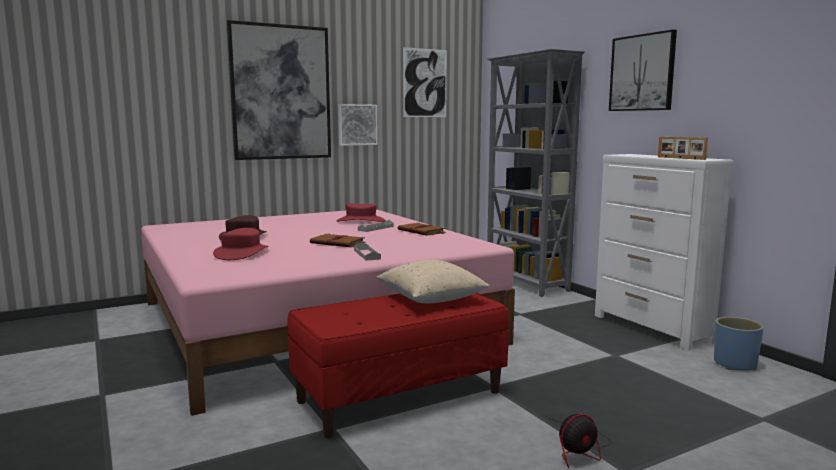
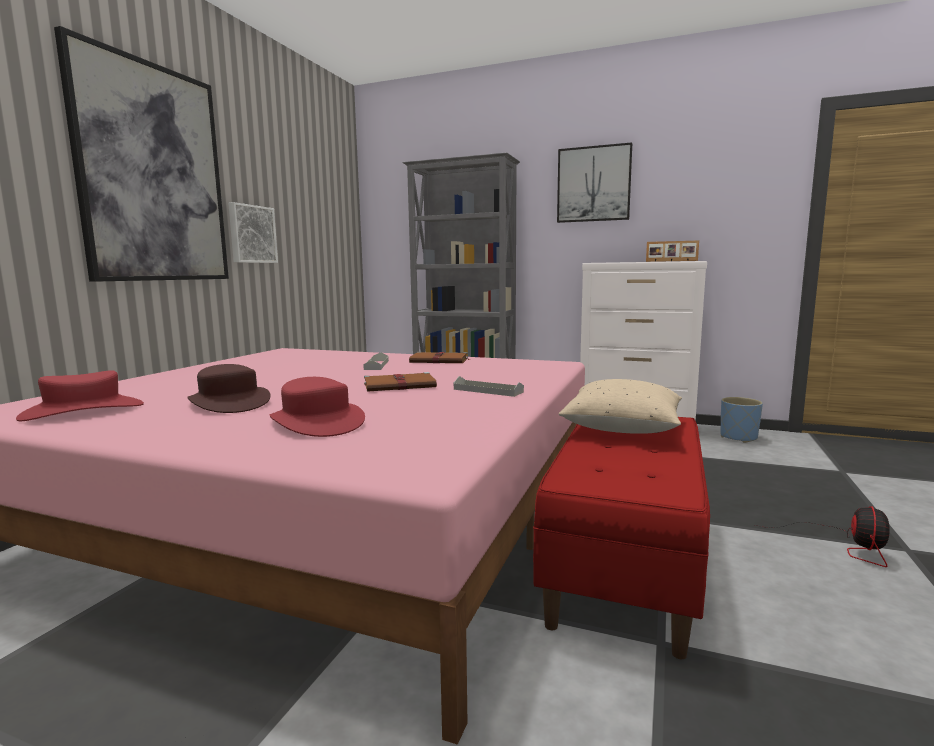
camera: 40 degrees left, 0 degrees up
(361, 221) = (325, 361): red hat -> red hat (83, 411)
(425, 83) = (314, 187): picture -> none

